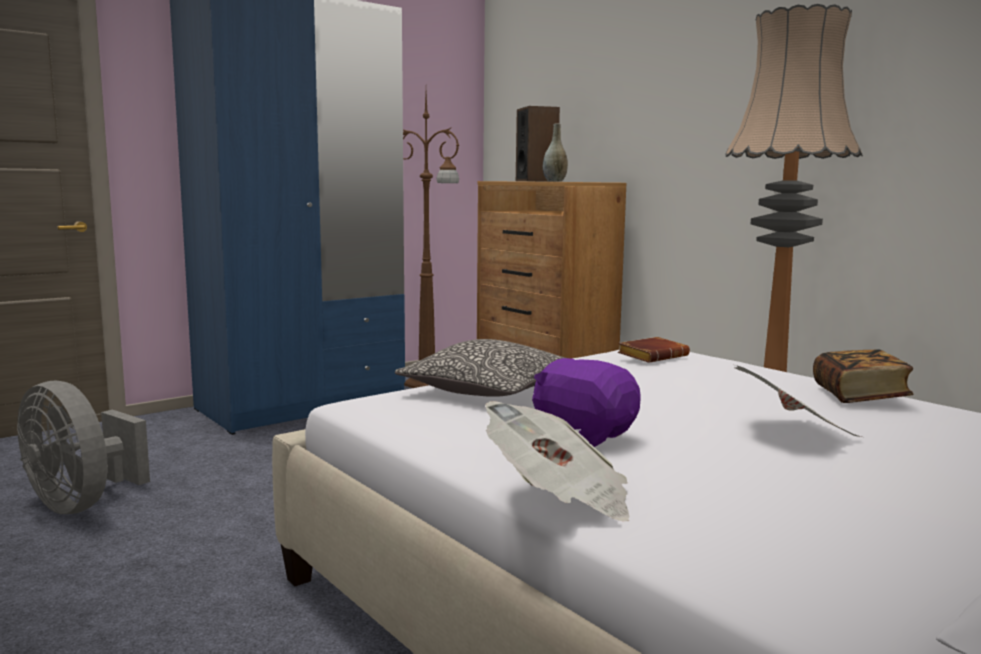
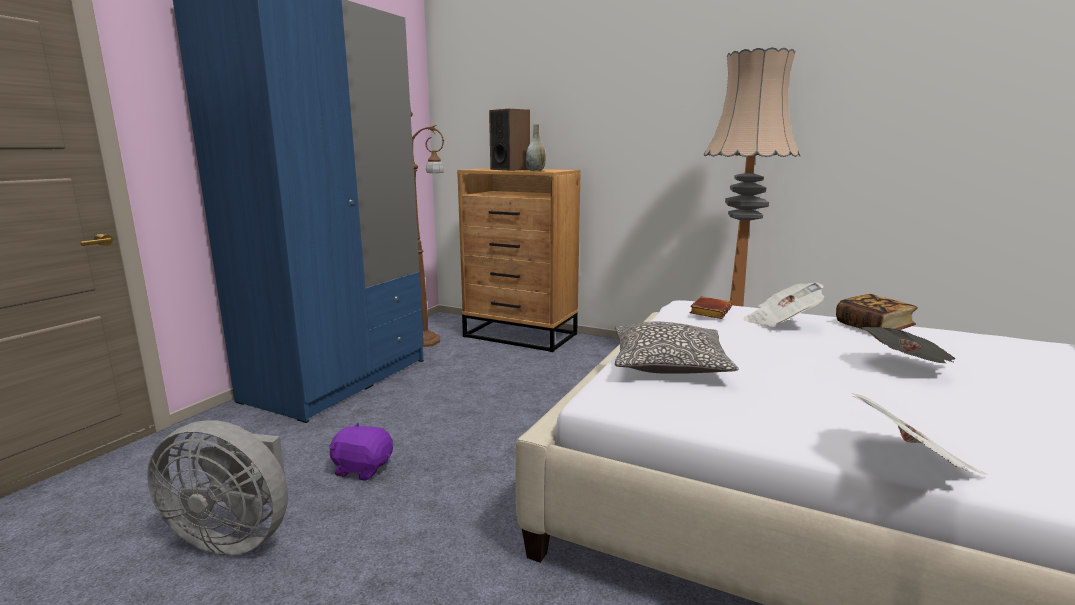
camera: 25 degrees left, 5 degrees up
(583, 435) = (807, 396): purple plush toy -> purple plush toy (362, 468)
(723, 374) = (781, 322): none -> newspaper

